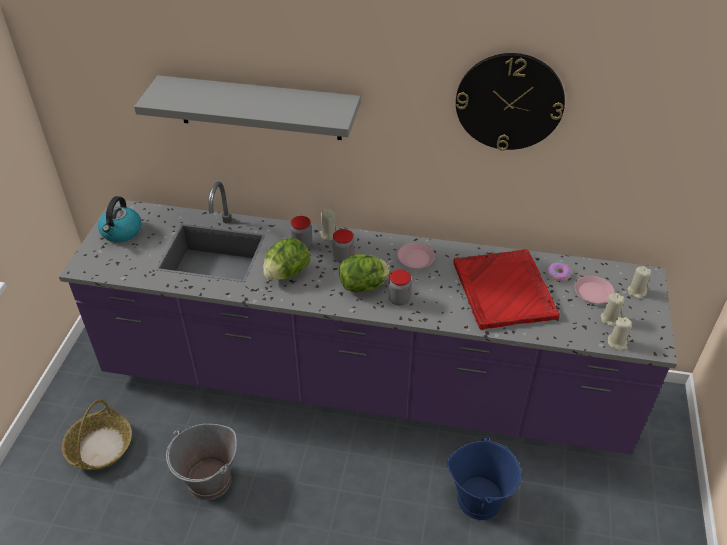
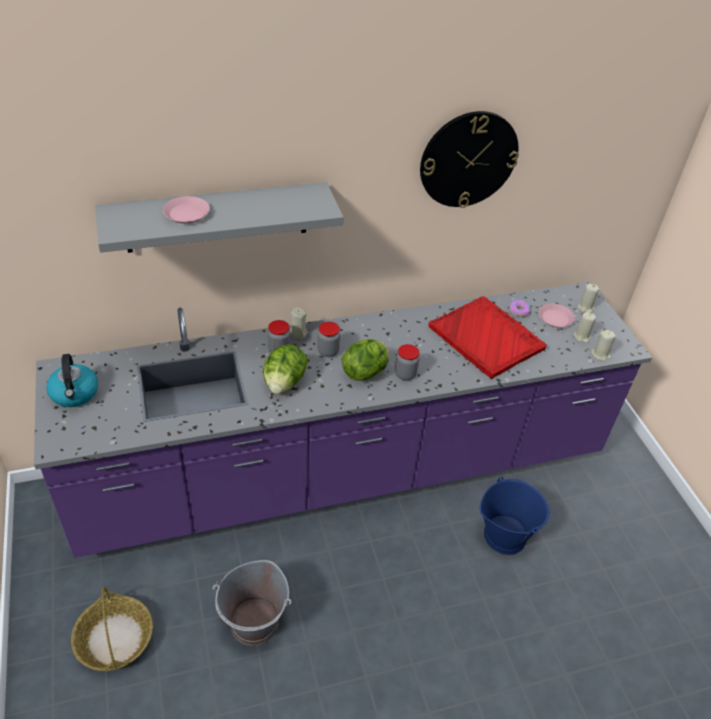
camera: 30 degrees left, 0 degrees up
(415, 259) = (393, 332): pink plate -> pink plate (186, 214)

